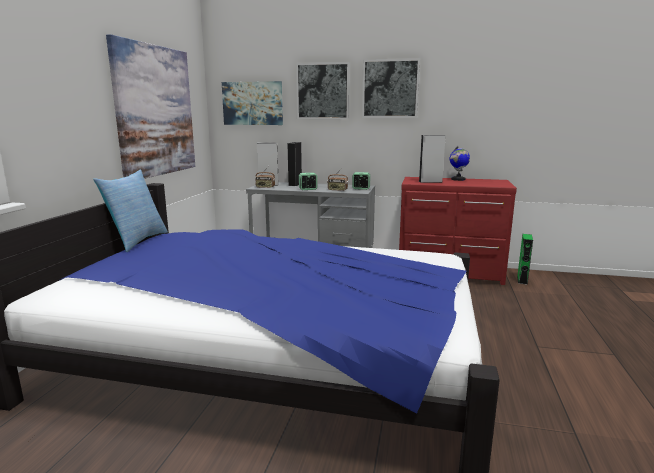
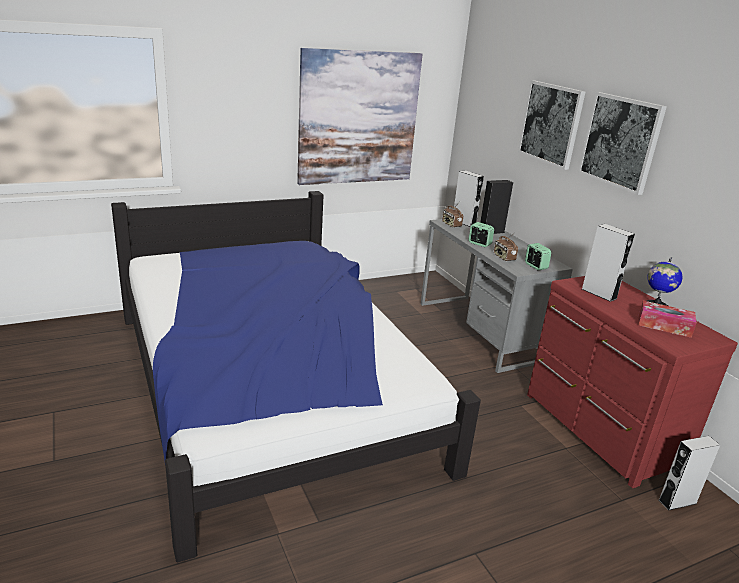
camera: 50 degrees right, 10 degrees up
(136, 241) = (271, 240): pillow -> none
(252, 103) = (489, 120): picture -> none
(480, 182) = (664, 326): none -> tissue box
(522, 280) = (677, 501): green speaker -> grey speaker

